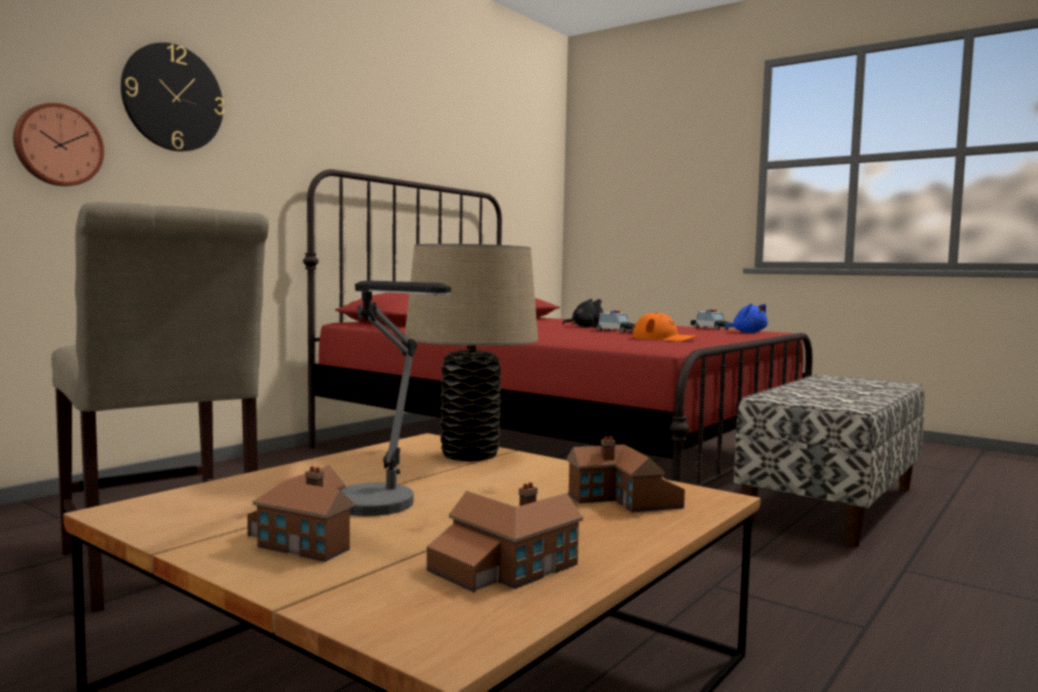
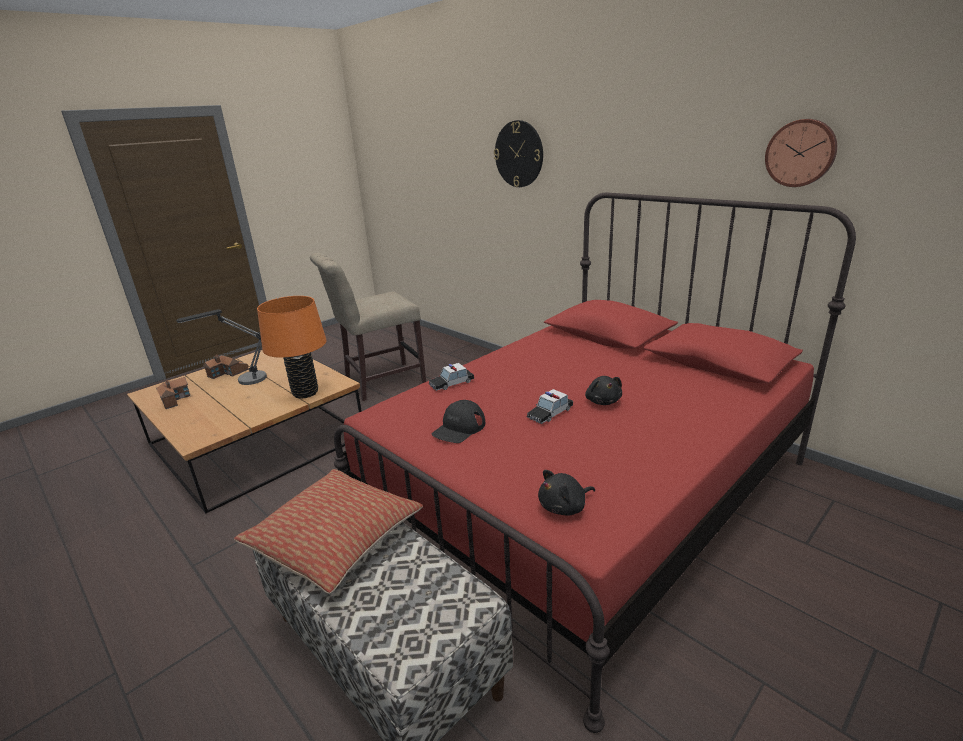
camera: 100 degrees right, 20 degrees up
(58, 145) = (476, 190): wall clock -> wall clock (801, 153)
(469, 455) = (305, 393): beige table lamp -> orange table lamp
(624, 501) = (210, 422): toy house -> none
(664, 338) = (459, 428): orange cap -> black cap
(712, 328) = (638, 491): toy car -> toy car (451, 383)
(748, 332) = (565, 507): blue plush toy -> black plush toy
(827, 396) = (336, 540): none -> pillow

